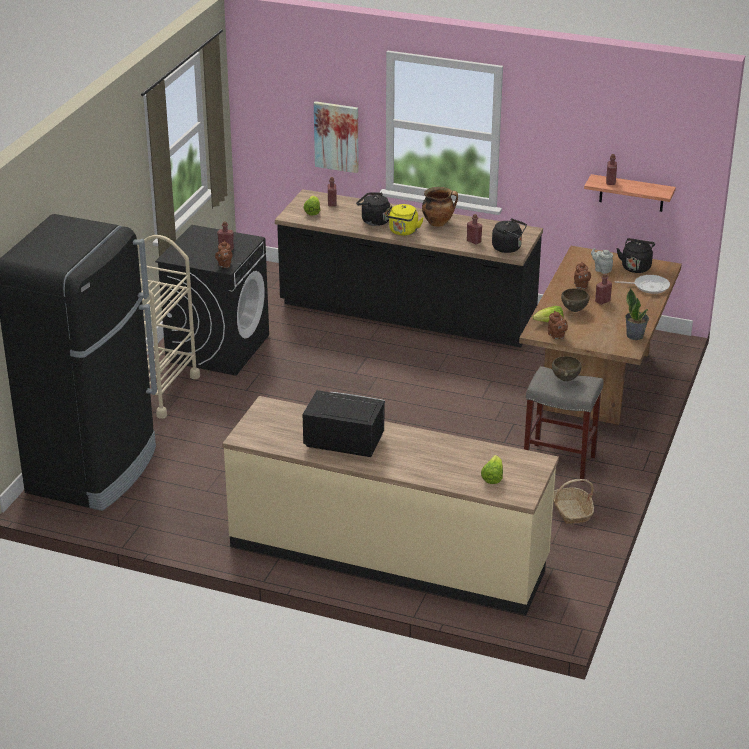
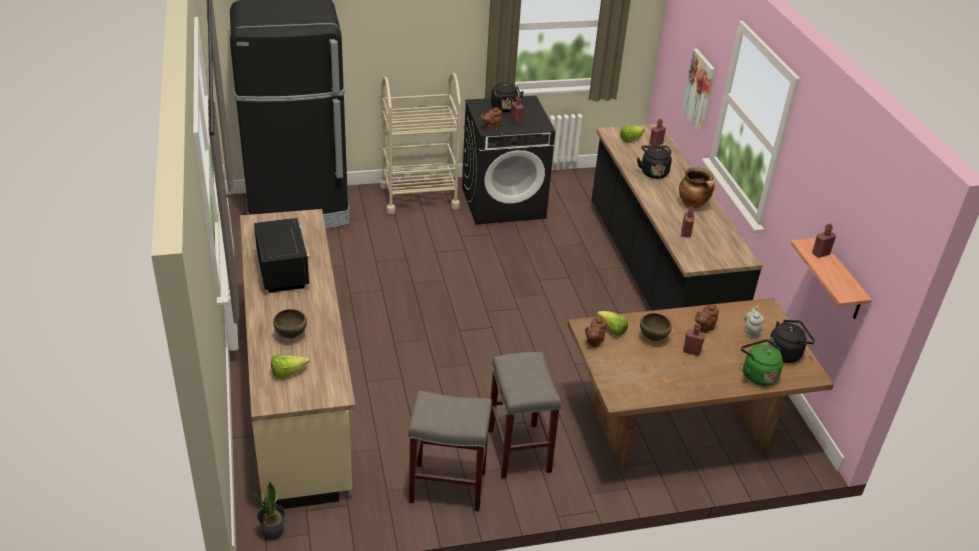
camera: 55 degrees right, 5 degrees up
(403, 232) = (654, 192): yellow kettle -> none
(508, 248) = (698, 256): black kettle -> black kettle (504, 108)
(565, 379) = (531, 375): brown bowl -> brown bowl (291, 335)
(571, 511) = (446, 487): basket -> grey stool
(635, 335) = (650, 394): potted plant -> potted plant (273, 531)
(649, 287) = (757, 375): frying pan -> green kettle

